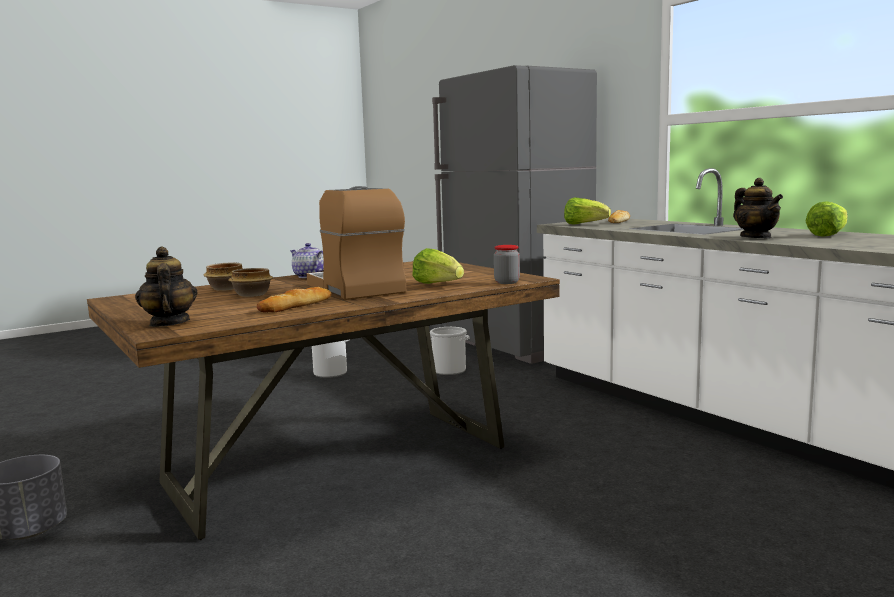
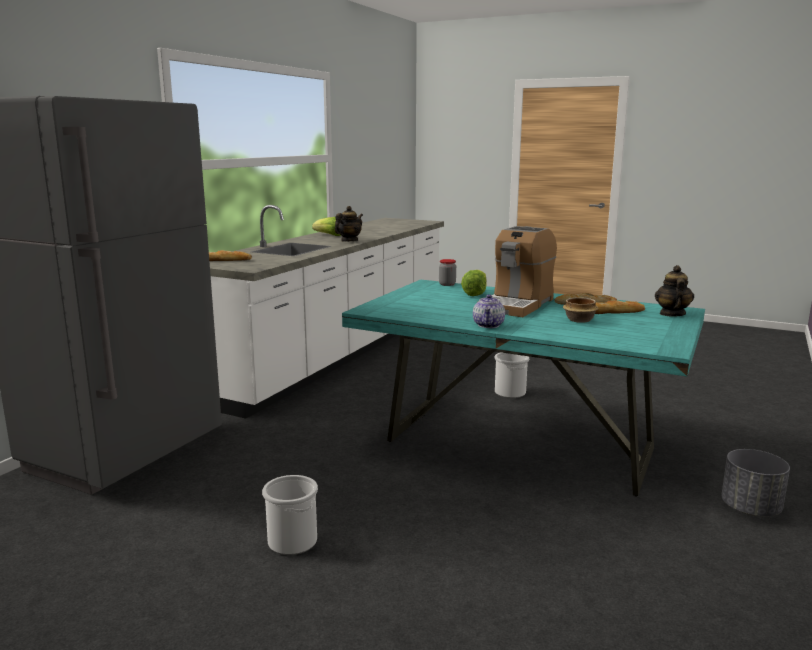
camera: 120 degrees left, 5 degrees up
(169, 323) = (672, 314): teapot -> teapot turned 150 degrees clockwise
(227, 288) = (574, 332): bowl -> none
(240, 308) = (614, 312): none -> bread
(337, 466) = (521, 445): brown dining table -> turquoise dining table
(449, 370) = (244, 468): bucket -> bucket (509, 392)
(584, 224) = (256, 264): lettuce -> none

